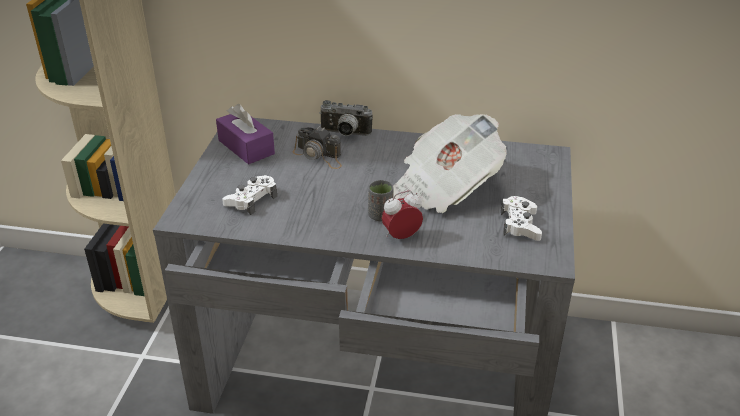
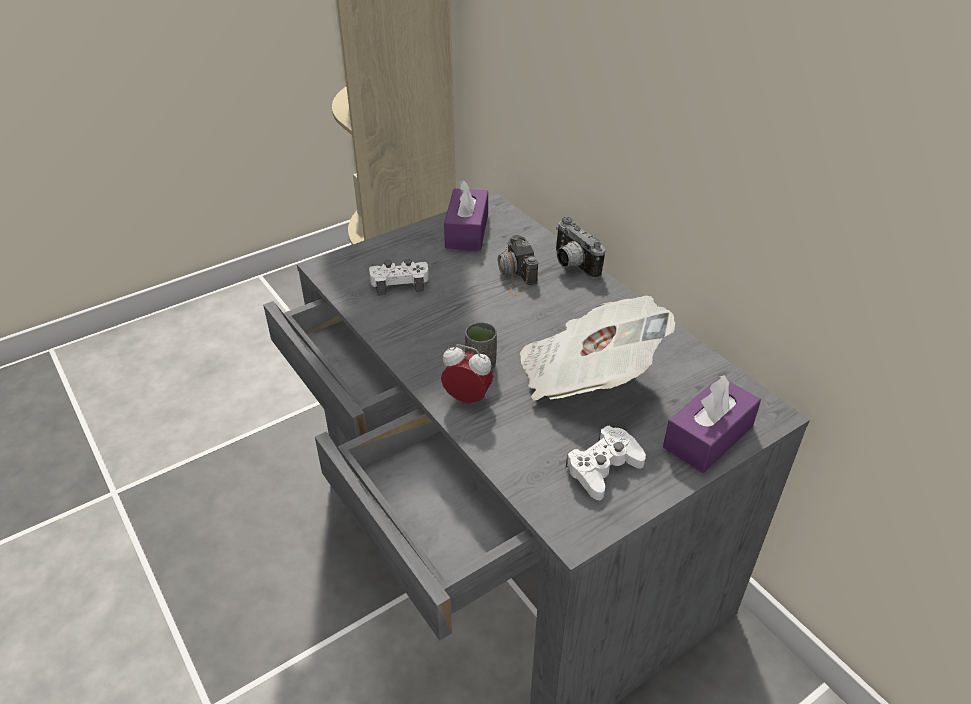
camera: 45 degrees right, 5 degrees up
(542, 180) = (708, 437): none -> purple tissue box

